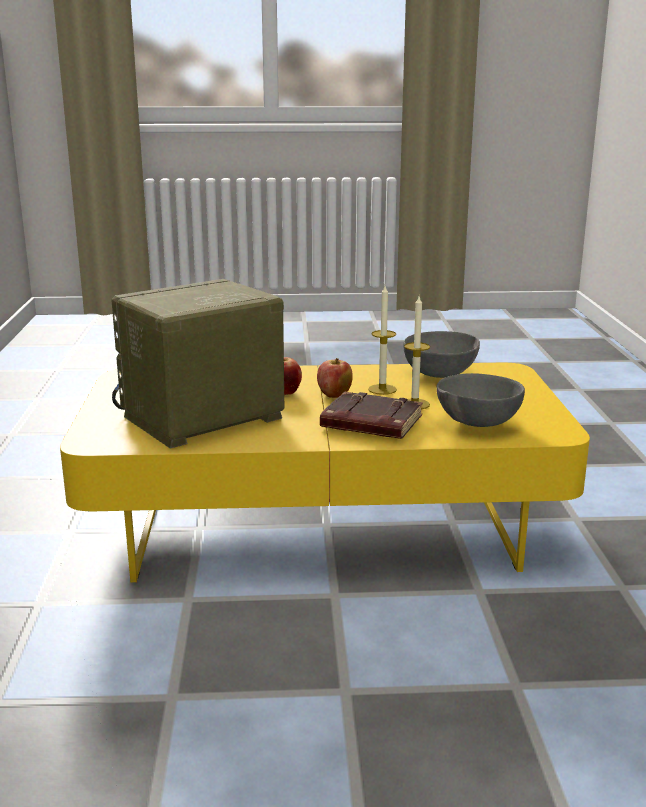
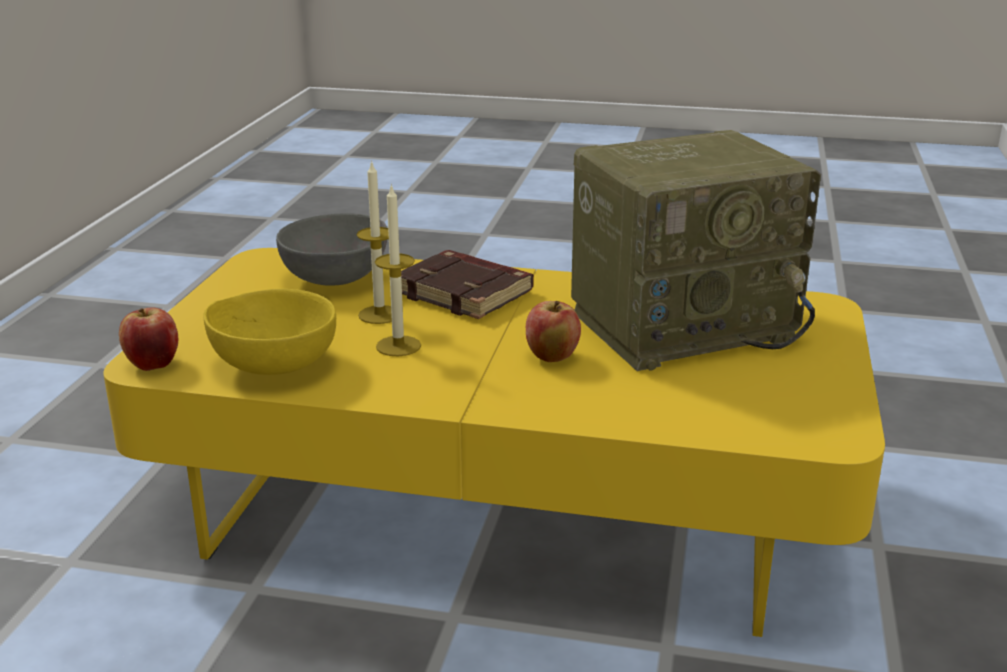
camera: 165 degrees left, 5 degrees up
(334, 395) = (479, 343): apple -> apple (154, 365)
(442, 375) = (273, 365): grey bowl -> yellow bowl

